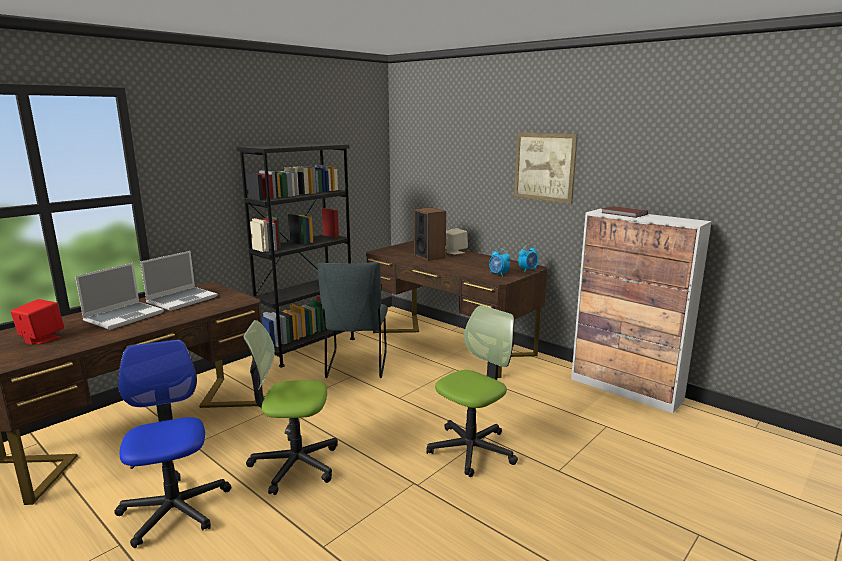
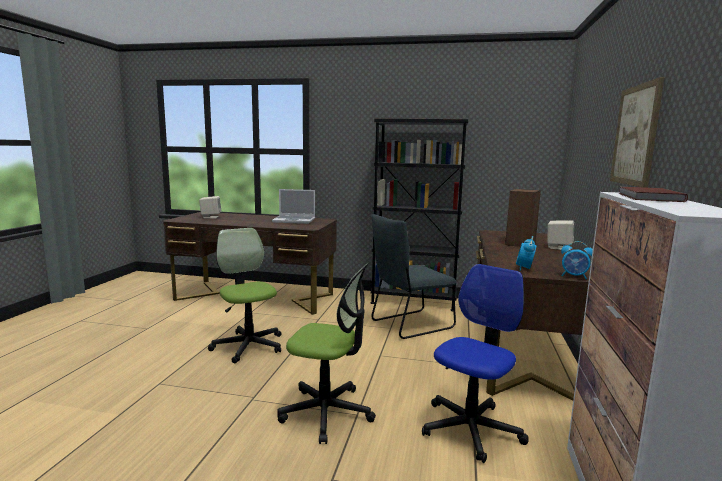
camera: 60 degrees right, 5 degrees down
(41, 339) = (210, 217): red speaker -> beige speaker
(124, 316) = (254, 219): laptop -> none
(174, 510) = (182, 330): office chair -> office chair (471, 429)

